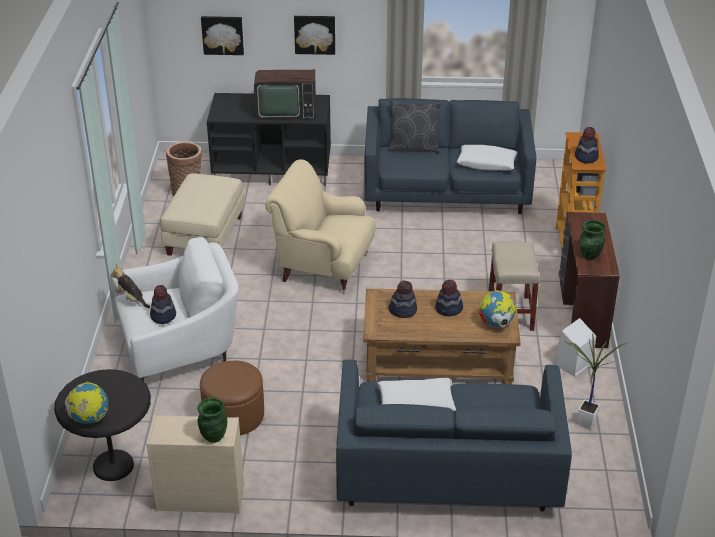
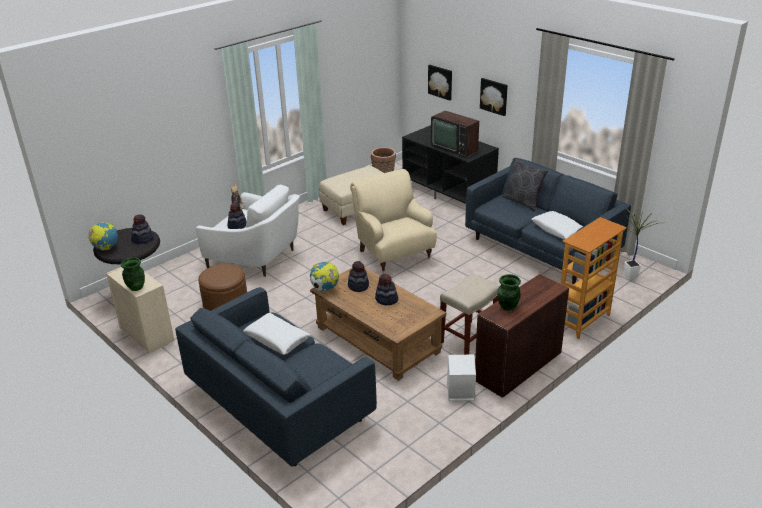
camera: 45 degrees right, 5 degrees down
(496, 323) = (401, 323): globe -> globe (325, 289)
(584, 422) = (409, 432): potted plant -> potted plant (630, 276)
(586, 157) = (587, 238): hat -> hat (142, 239)

